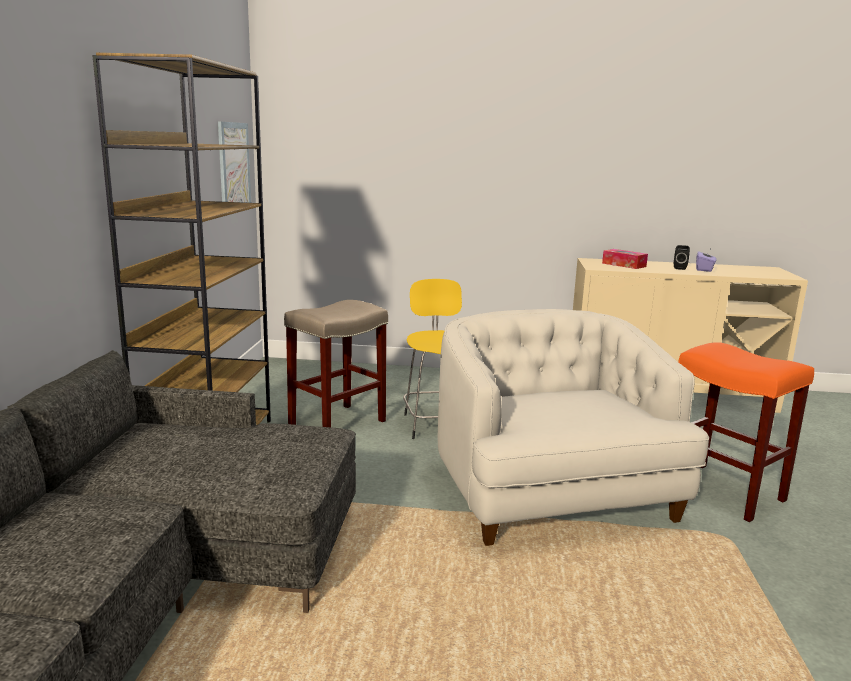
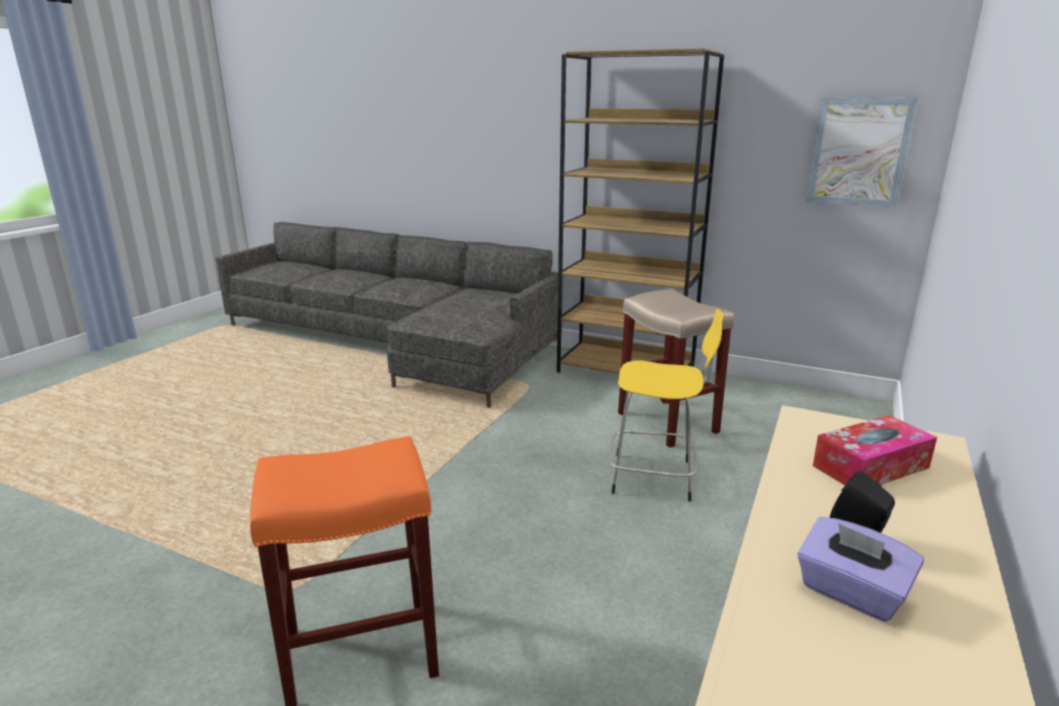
camera: 110 degrees right, 5 degrees up
(551, 495) = (451, 505): white armchair -> none

